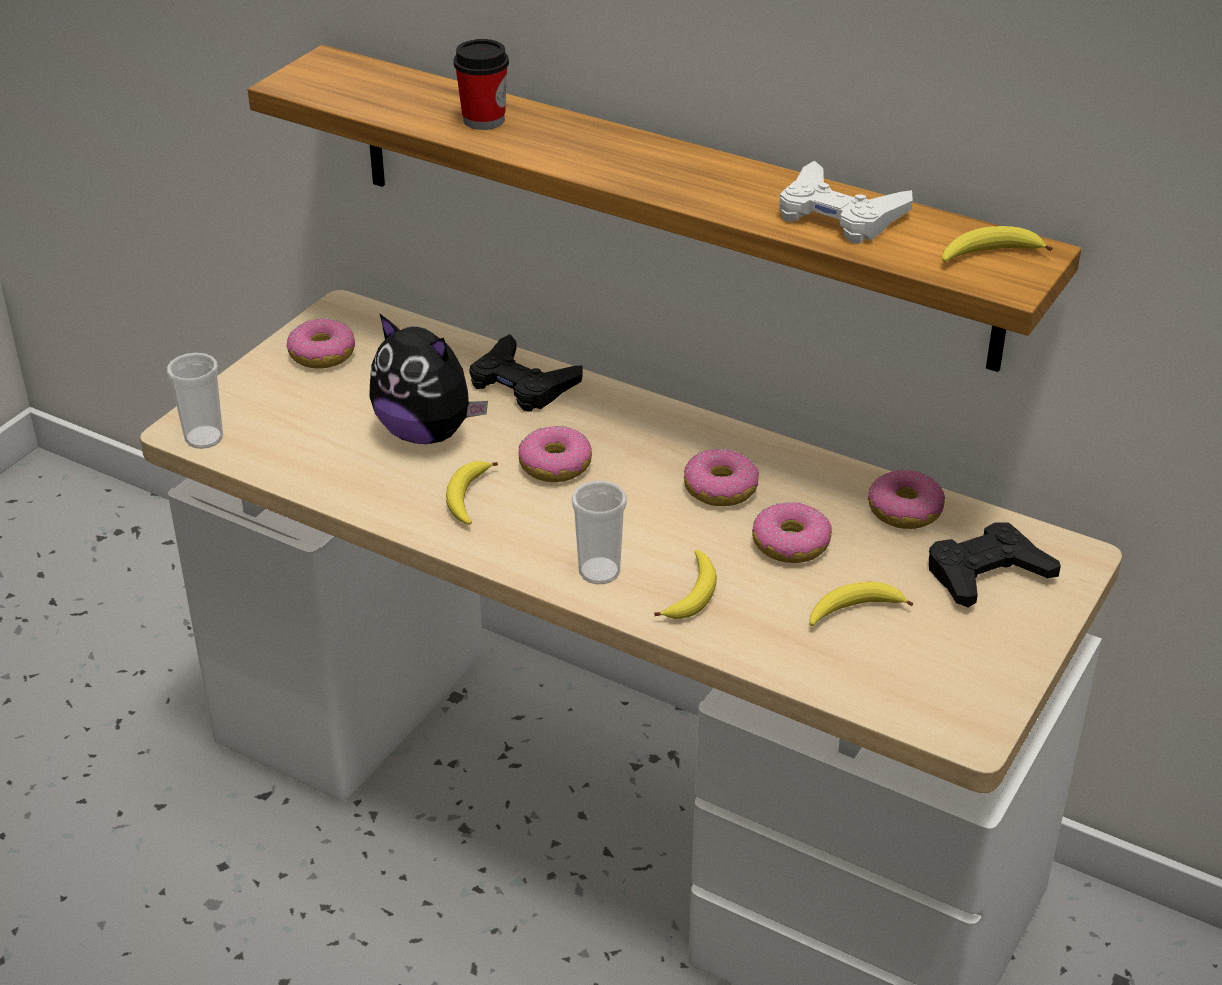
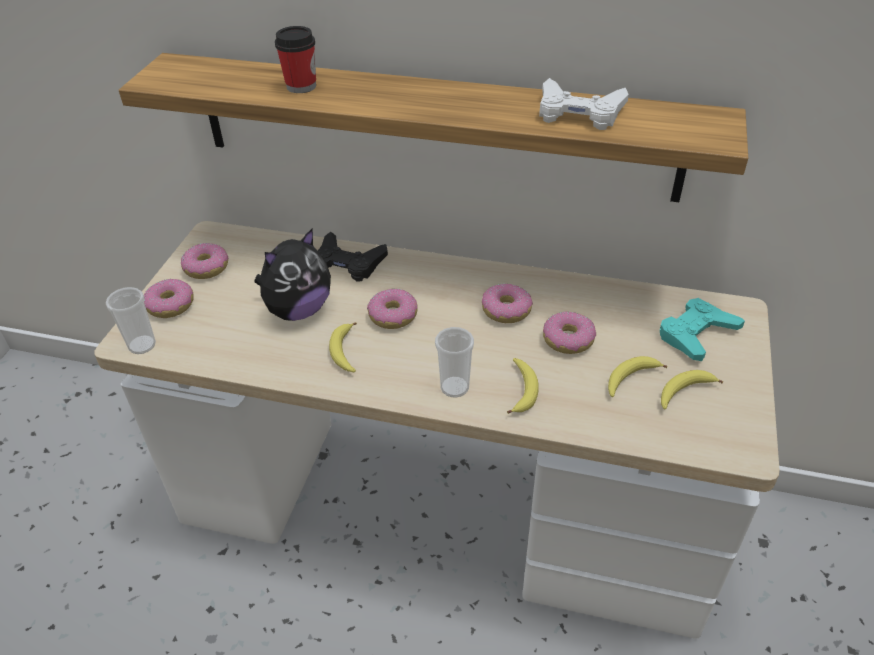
camera: 15 degrees left, 5 degrees up
(427, 433) = (298, 310): plush toy -> plush toy turned 60 degrees counterclockwise
(905, 511) = (626, 302): donut -> donut (171, 305)
(986, 574) = (696, 334): black game controller -> turquoise game controller
(988, 255) = (693, 123): banana -> banana (684, 392)

